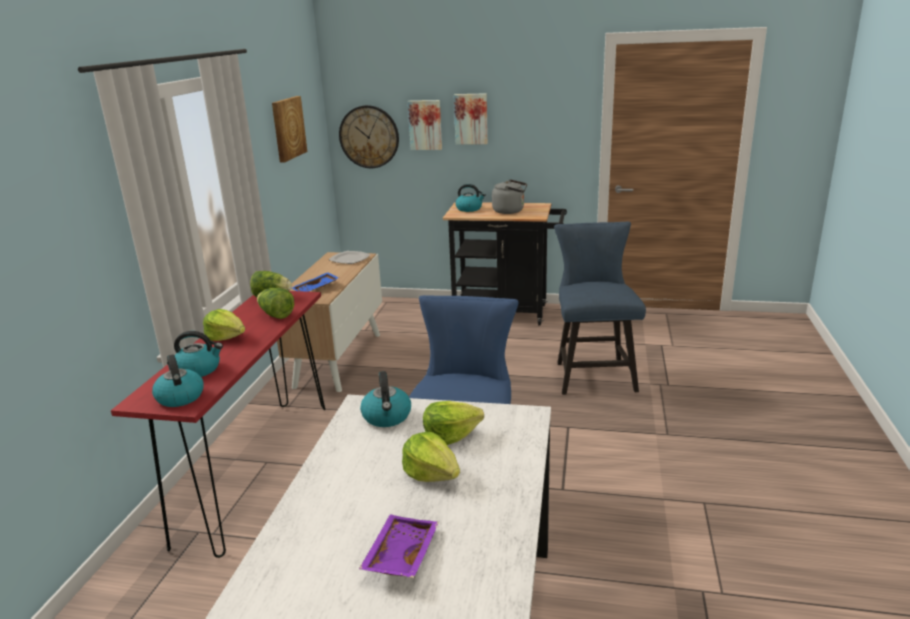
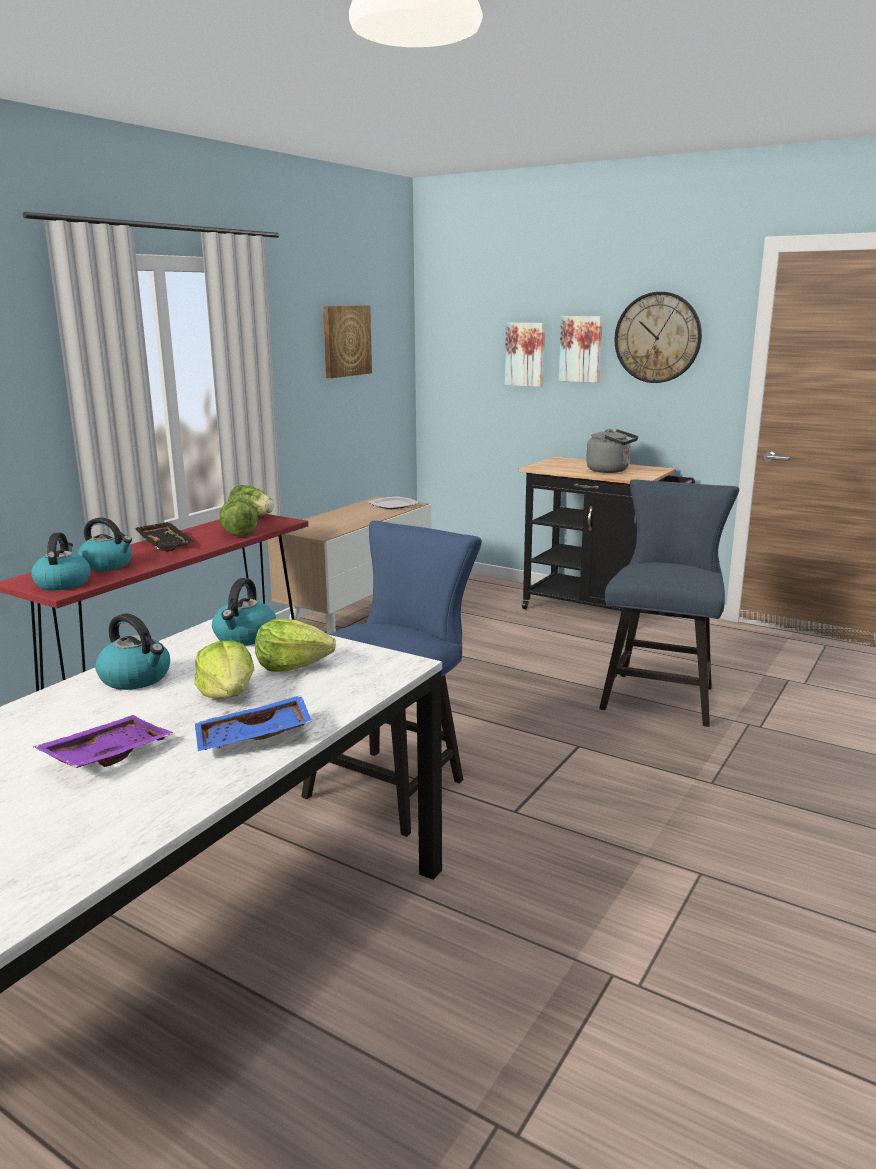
camera: 20 degrees right, 5 degrees down
(226, 337) = (166, 544): lettuce -> black tray
(316, 289) = (326, 526): blue tray -> blue tray (253, 738)
(369, 137) = (460, 366): wall clock -> wall clock (657, 337)
(469, 209) = (561, 464): kettle -> kettle (136, 678)

